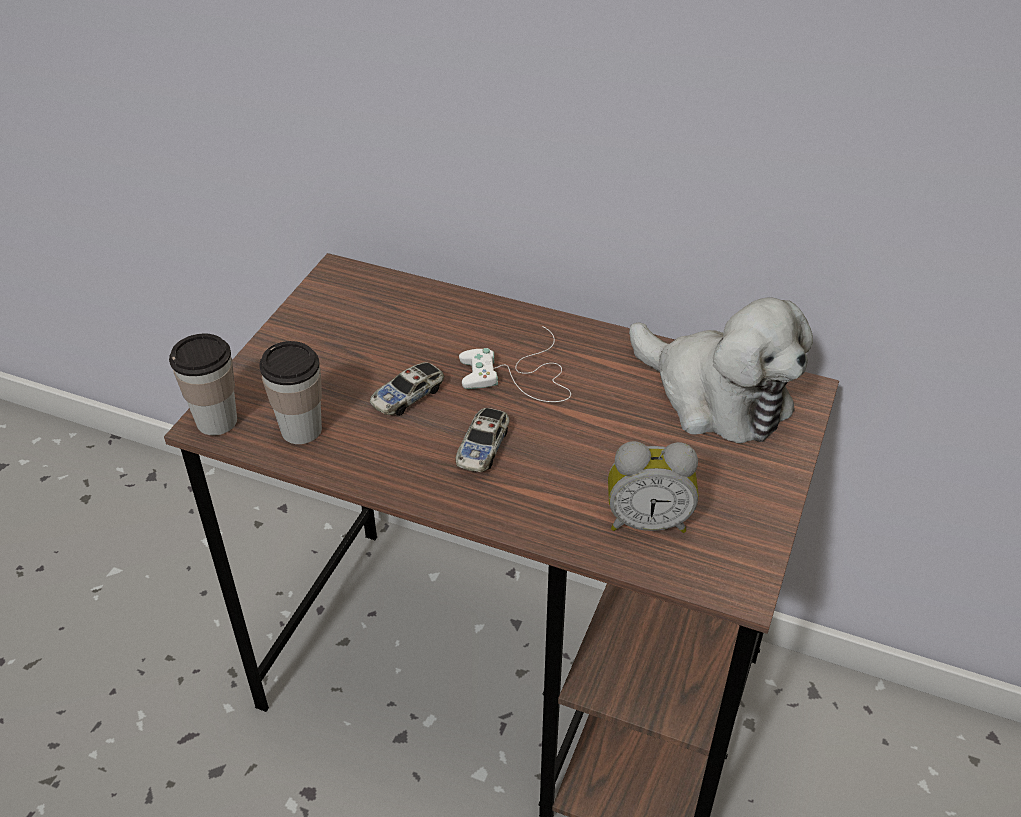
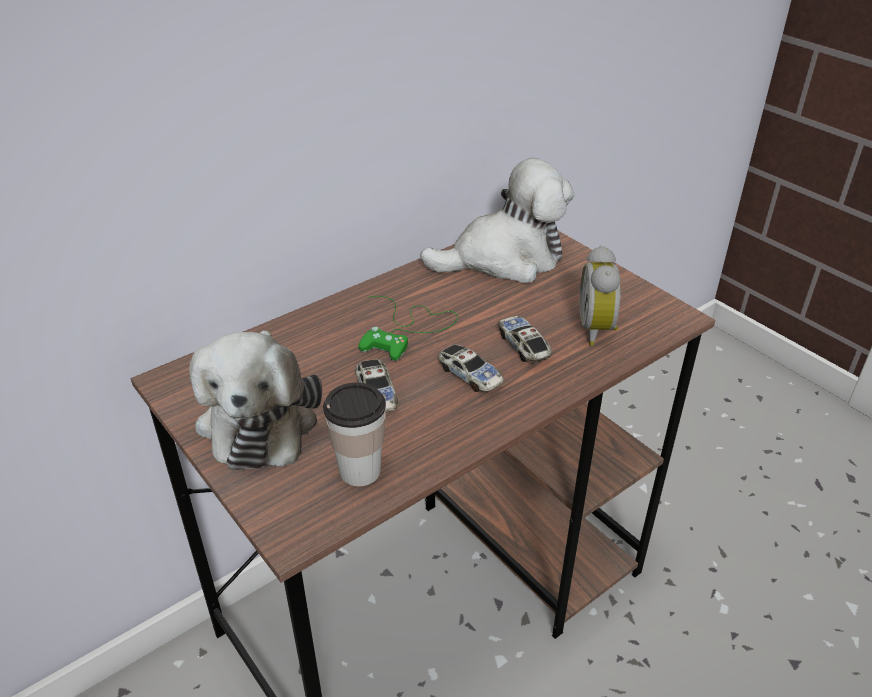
camera: 60 degrees left, 5 degrees down
(216, 421) = (295, 526): cup -> none
(326, 343) = (259, 418): none -> plush toy
(520, 376) = (407, 329): white game controller -> green game controller
(564, 469) = (523, 346): none -> toy car
(647, 520) = (598, 329): alarm clock -> alarm clock turned 150 degrees clockwise

